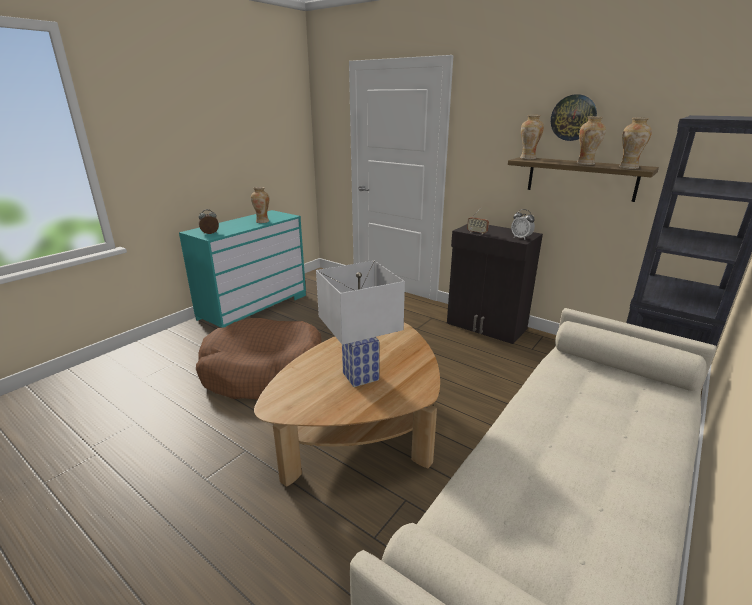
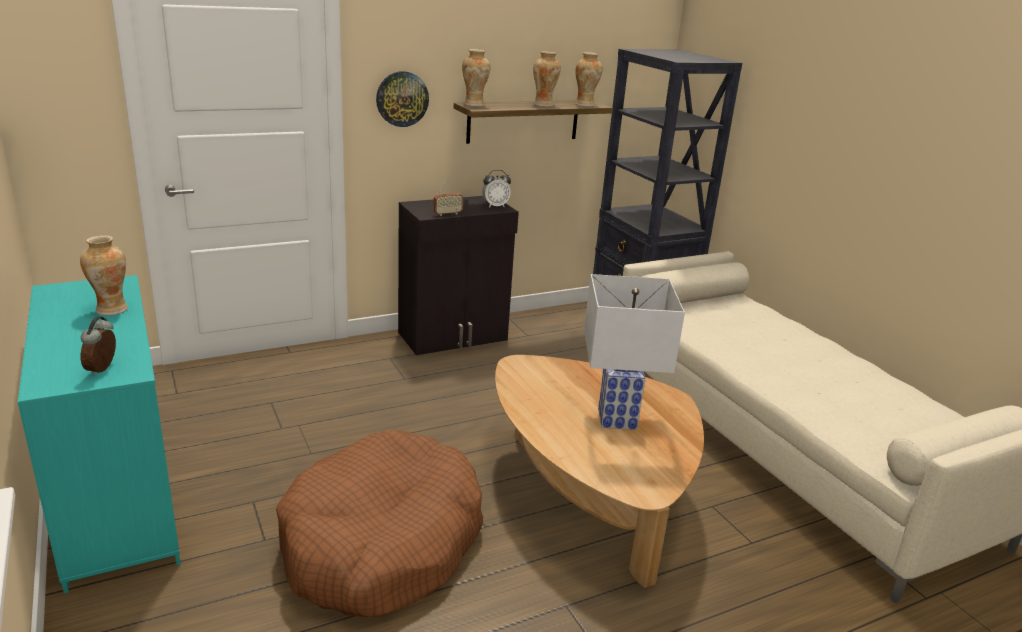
camera: 65 degrees left, 0 degrees up
(573, 117) = (509, 51): wall clock -> wall clock (402, 99)

